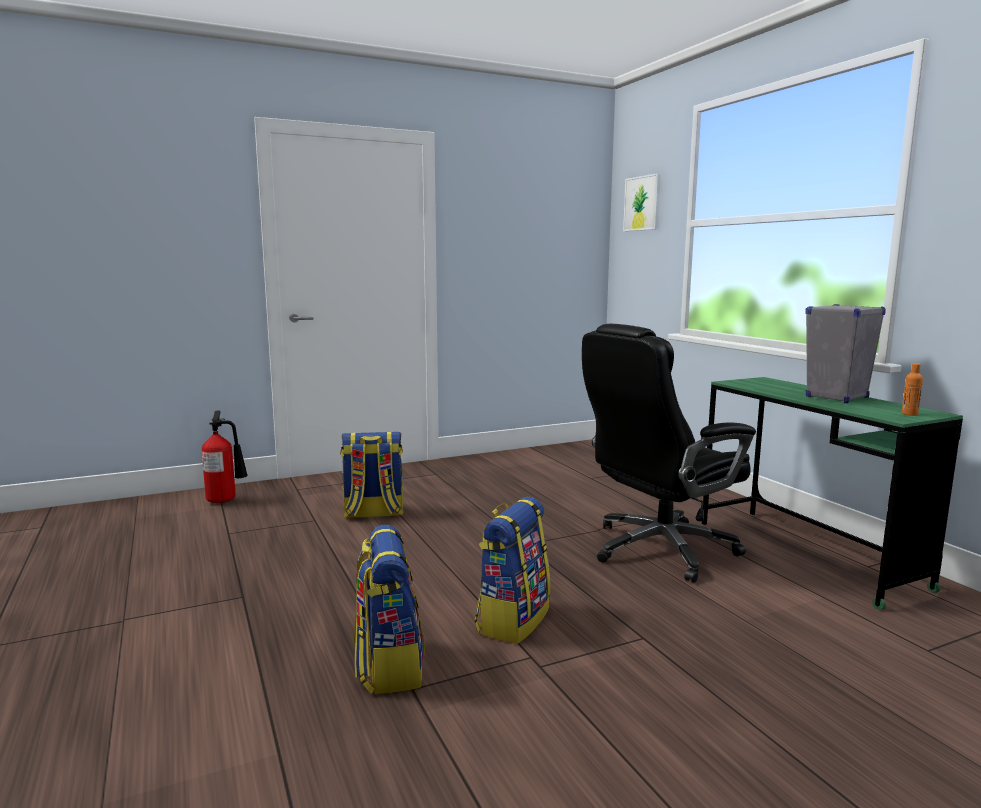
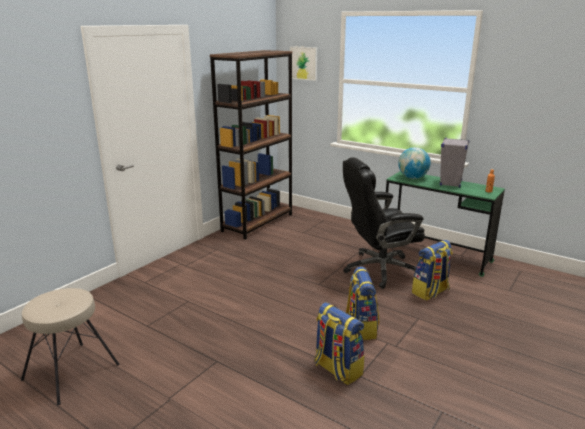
camera: 30 degrees left, 10 degrees up
(81, 557) = (72, 372): none -> beige stool
(226, 500) = (108, 303): fire extinguisher -> none
(373, 513) = (217, 287): backpack -> backpack (430, 292)
(536, 456) = (258, 222): none -> brown bookcase
(659, 549) = (379, 269): black office chair -> black office chair turned 45 degrees clockwise
(766, 385) = (412, 178): none -> globe

